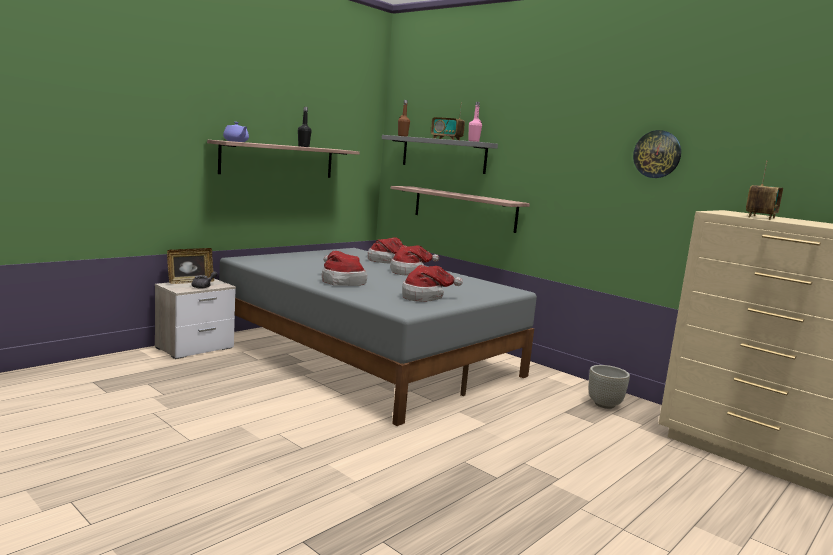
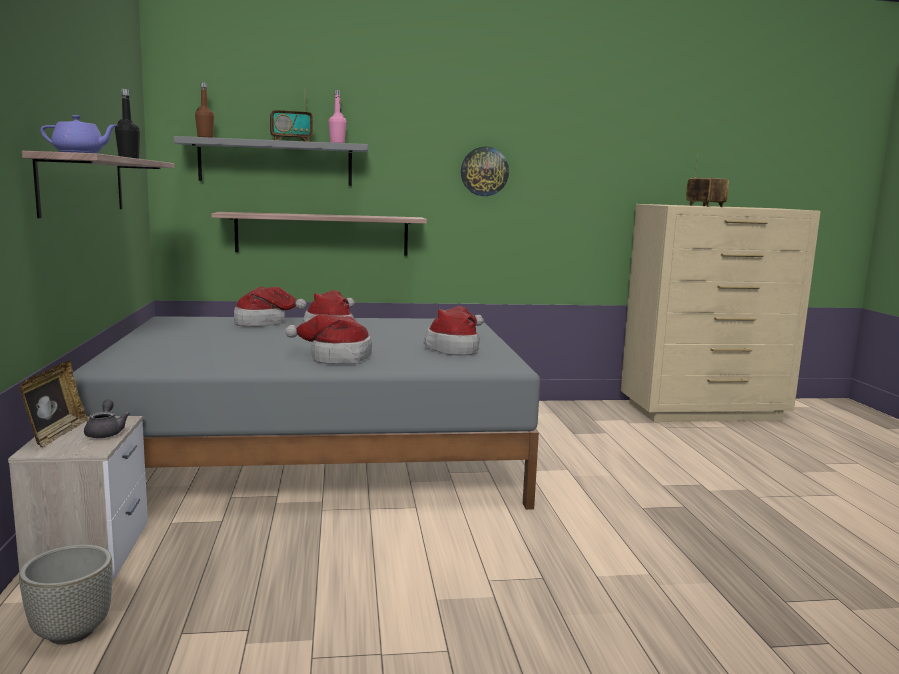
camera: 50 degrees left, 0 degrees up
(604, 404) = (573, 415): grey planter -> grey planter (71, 632)
(657, 154) = (566, 153): wall clock -> wall clock (484, 171)

